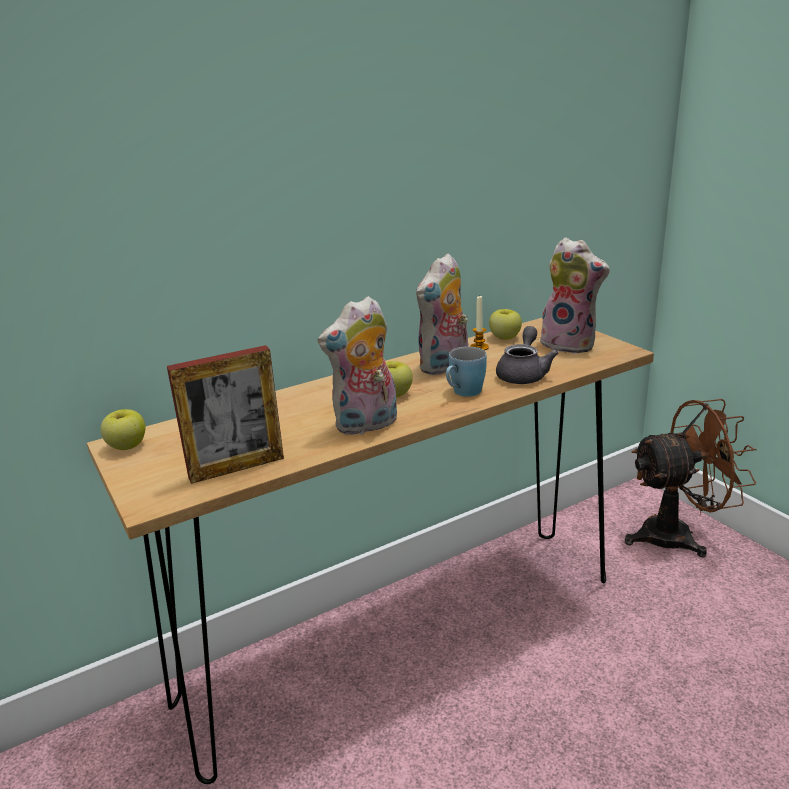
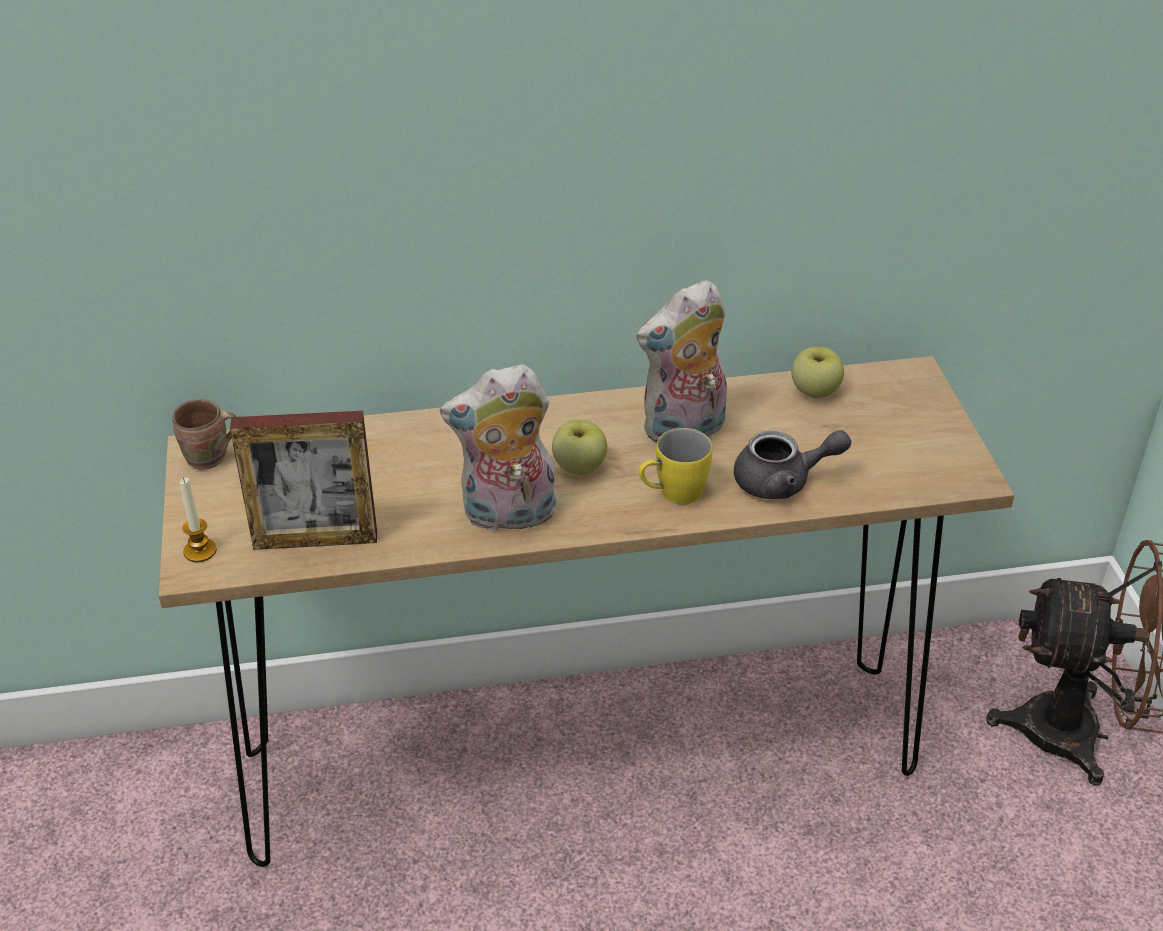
camera: 20 degrees right, 15 degrees up
(127, 446) = (209, 459): apple -> brown mug
(463, 393) = (672, 494): blue mug -> yellow mug
(479, 347) = (761, 402): candle -> candle (200, 551)
(523, 374) = (783, 481): grey teapot -> grey teapot turned 45 degrees clockwise
(570, 344) = (901, 437): plush toy -> none

